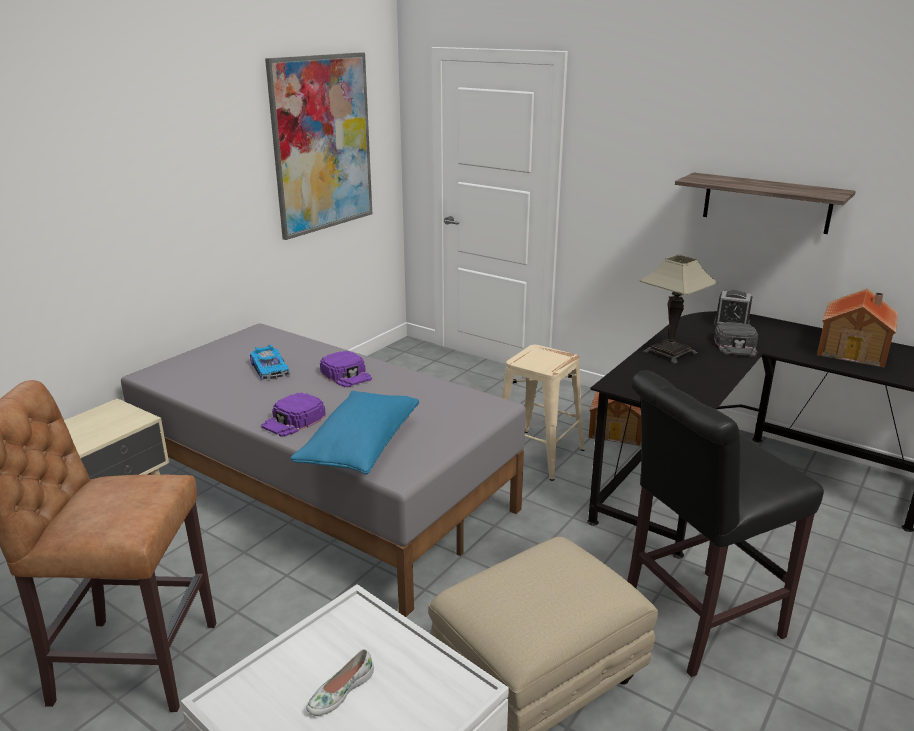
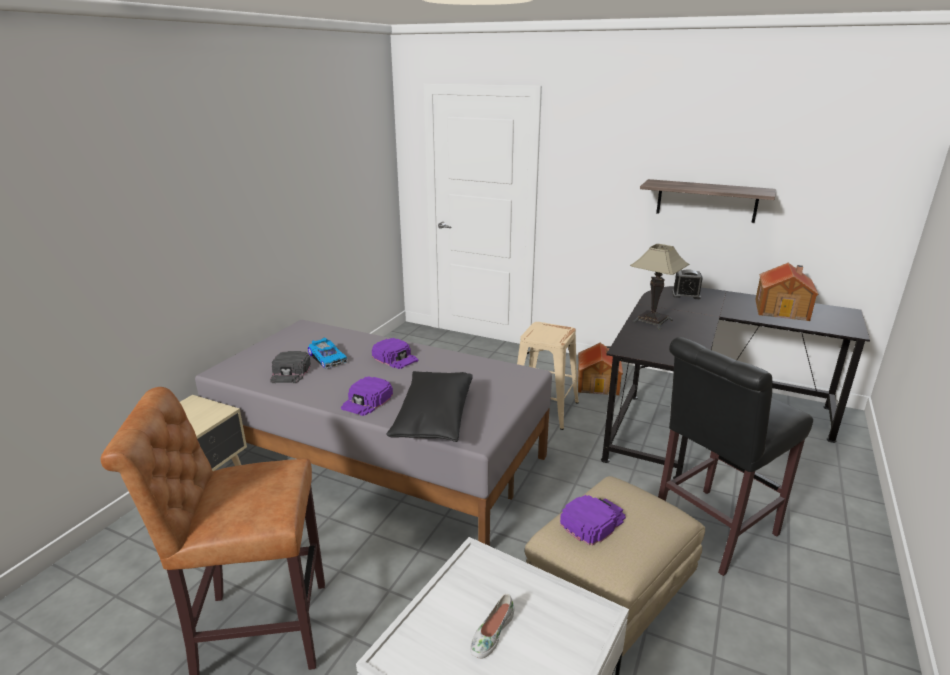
camera: 10 degrees left, 0 degrees up
(322, 144) = (341, 165): picture -> none
(360, 447) = (433, 419): blue pillow -> black pillow
(511, 584) = (593, 521): none -> purple cap
(736, 345) = (698, 312): black cap -> black cap (290, 372)

